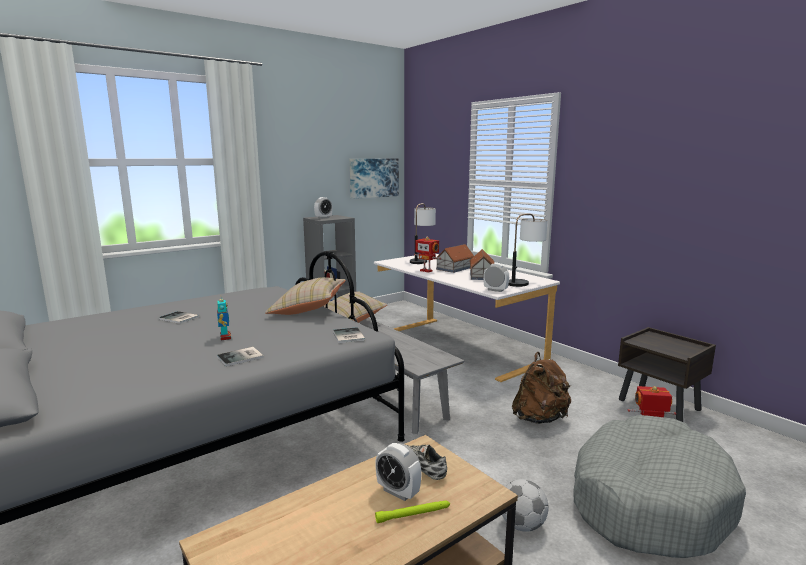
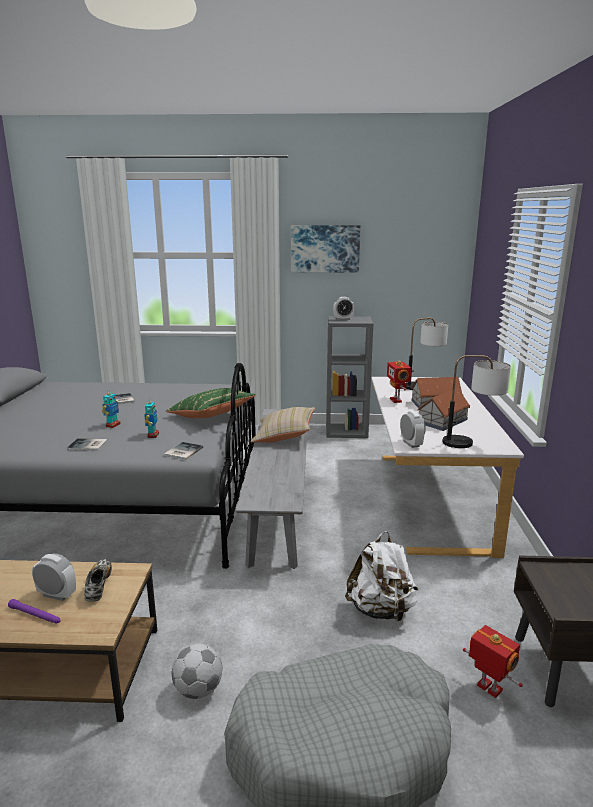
camera: 40 degrees right, 5 degrees up
(288, 333) = (153, 435): none -> toy robot
(308, 309) = (211, 416): beige pillow -> green pillow
(373, 178) = (425, 276): picture -> picture (325, 248)
(398, 492) = (57, 595): alarm clock -> alarm clock turned 120 degrees clockwise
(413, 514) = (35, 615): green flashlight -> purple flashlight
(539, 418) = (381, 610): brown backpack -> white backpack

